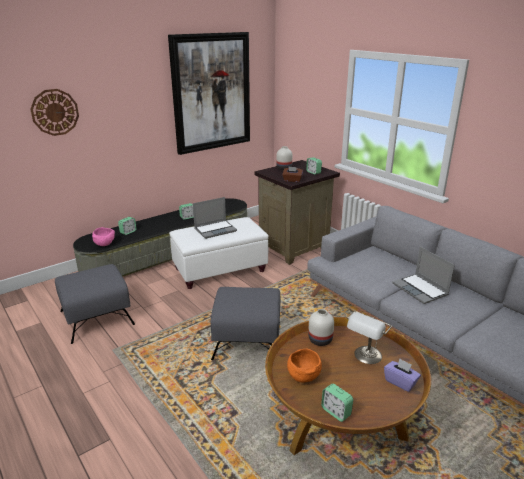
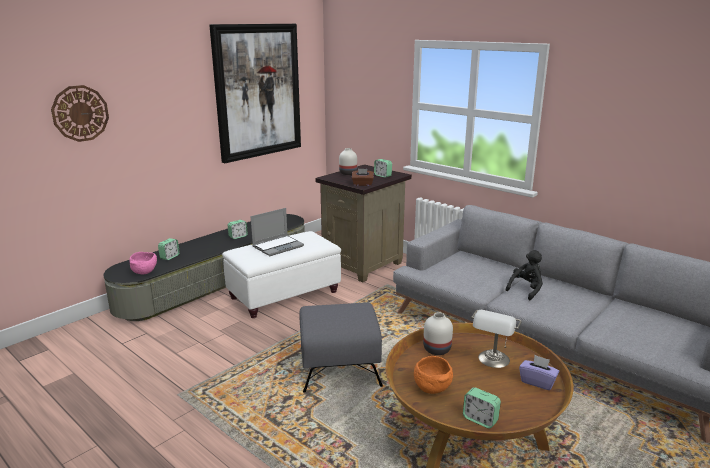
camera: 10 degrees left, 5 degrees down
(97, 317) = (147, 360): grey ottoman -> none
(421, 290) = (526, 290): laptop -> black plush toy

